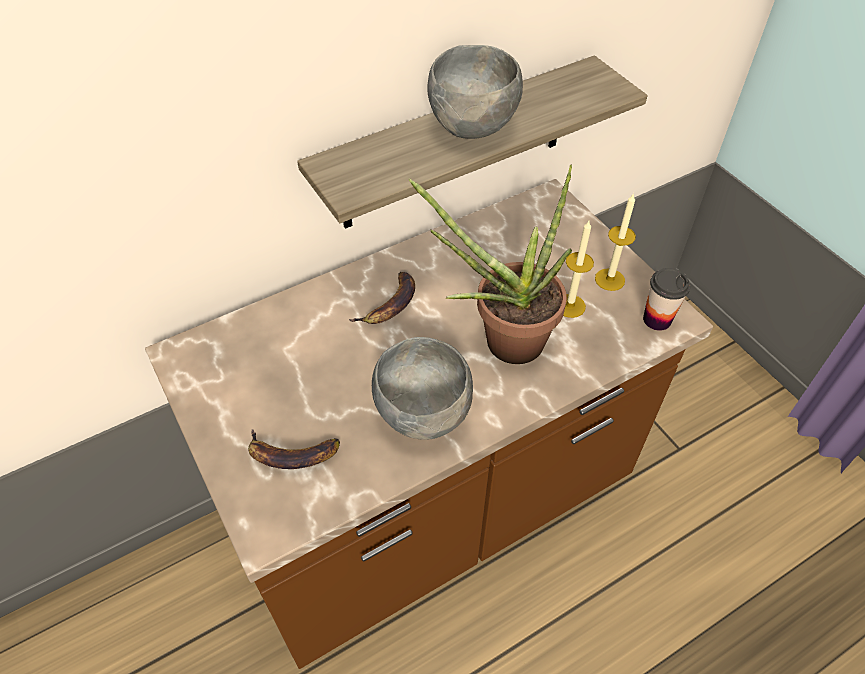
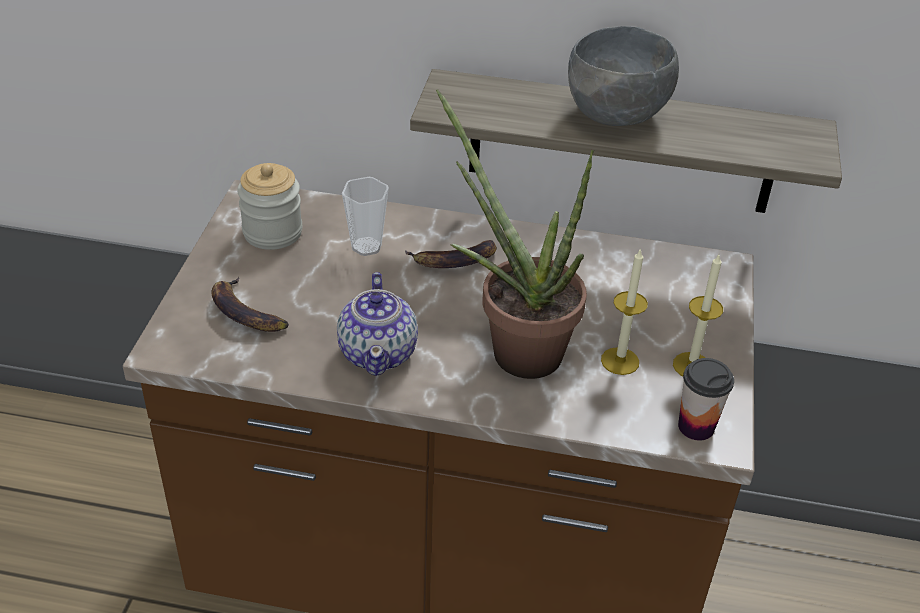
camera: 40 degrees right, 10 degrees down
(232, 372) = (272, 232): none -> jar
(317, 335) = (366, 246): none -> cup
(423, 412) = (378, 352): grey bowl -> teapot

